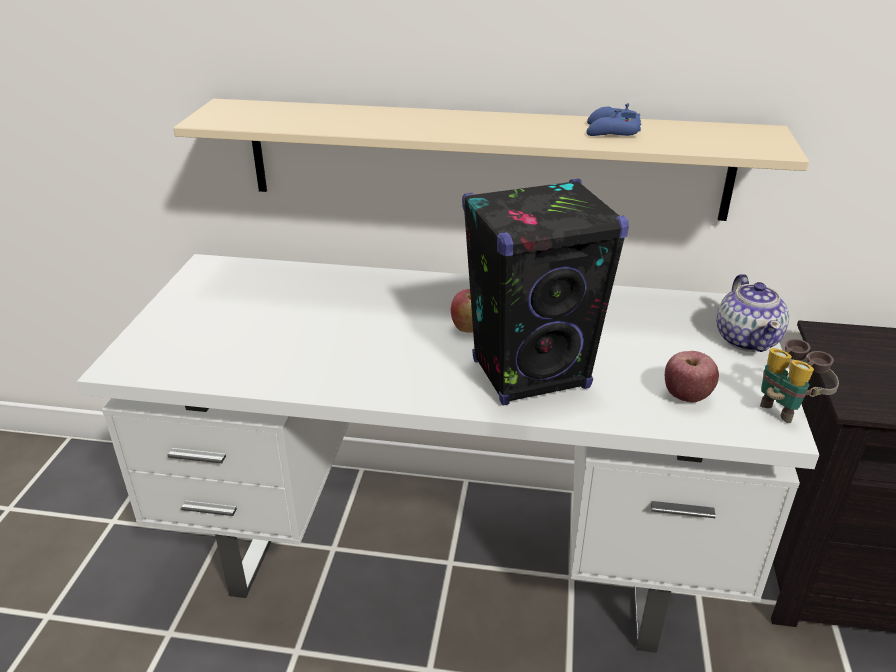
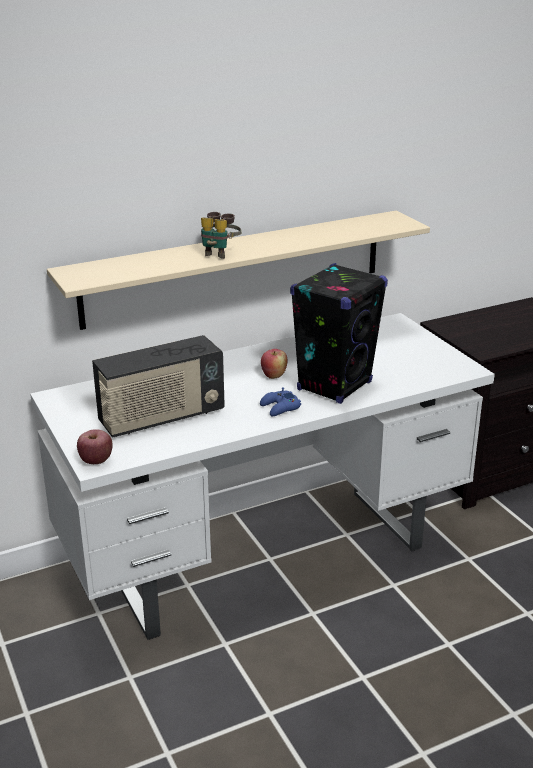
camera: 35 degrees left, 5 degrees down
(268, 334) = (161, 418): none -> radio
(611, 131) = (320, 233): blue game controller -> blue game controller (280, 407)
(686, 396) = (417, 370): apple -> apple (96, 461)
(747, 339) = (416, 335): teapot -> none
(787, 407) = (463, 359): binoculars -> binoculars (219, 253)

